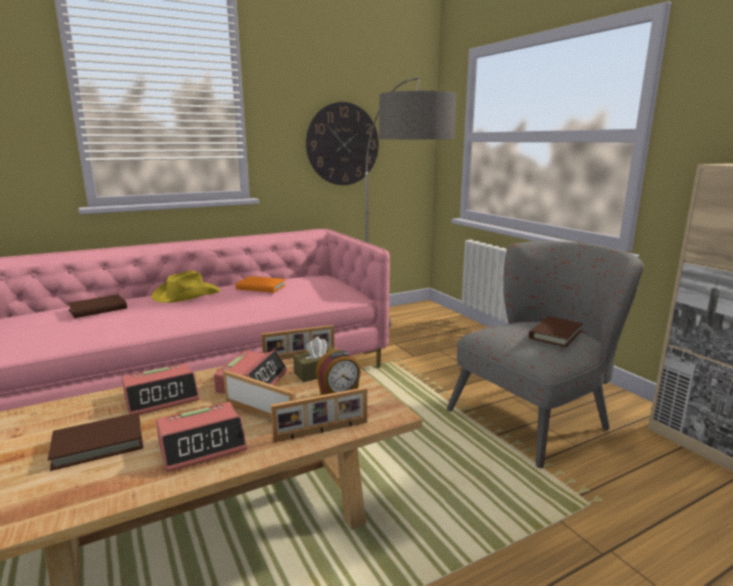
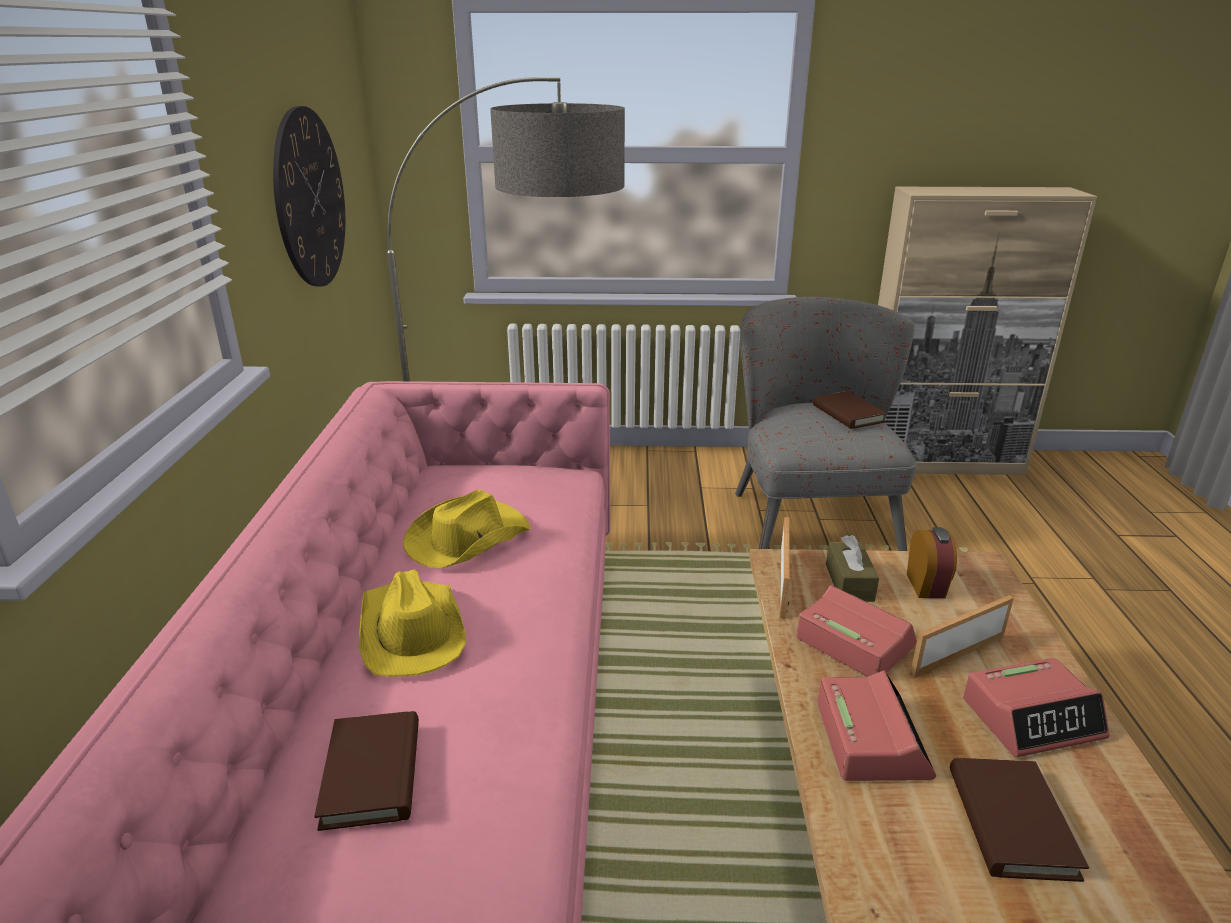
camera: 60 degrees left, 10 degrees up
(202, 445) = (1032, 718): alarm clock -> alarm clock turned 75 degrees clockwise
(261, 287) = (466, 538): orange book -> yellow hat
(321, 432) = (1016, 621): picture frame -> none

